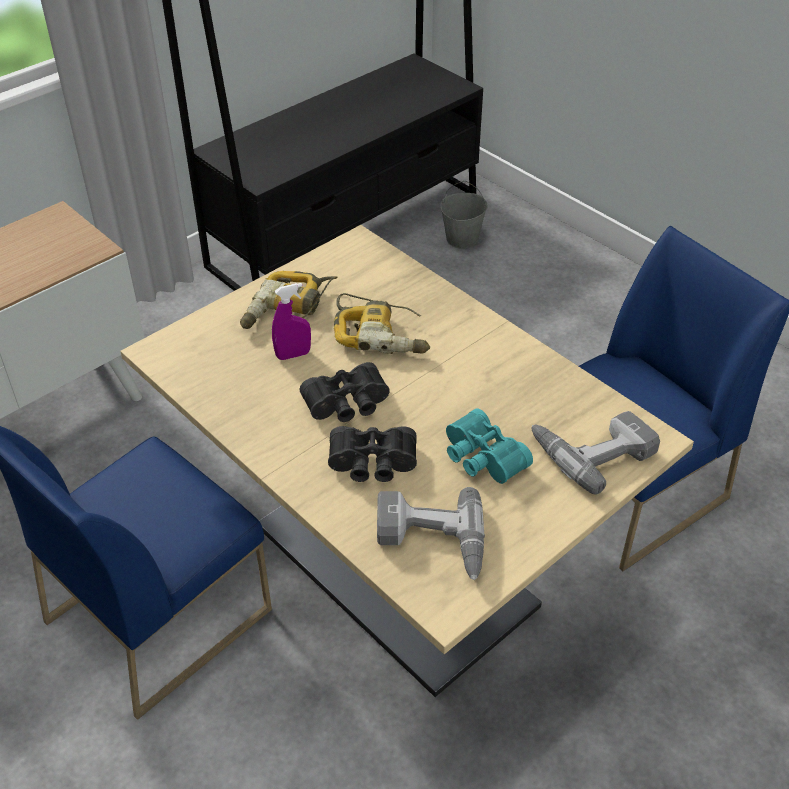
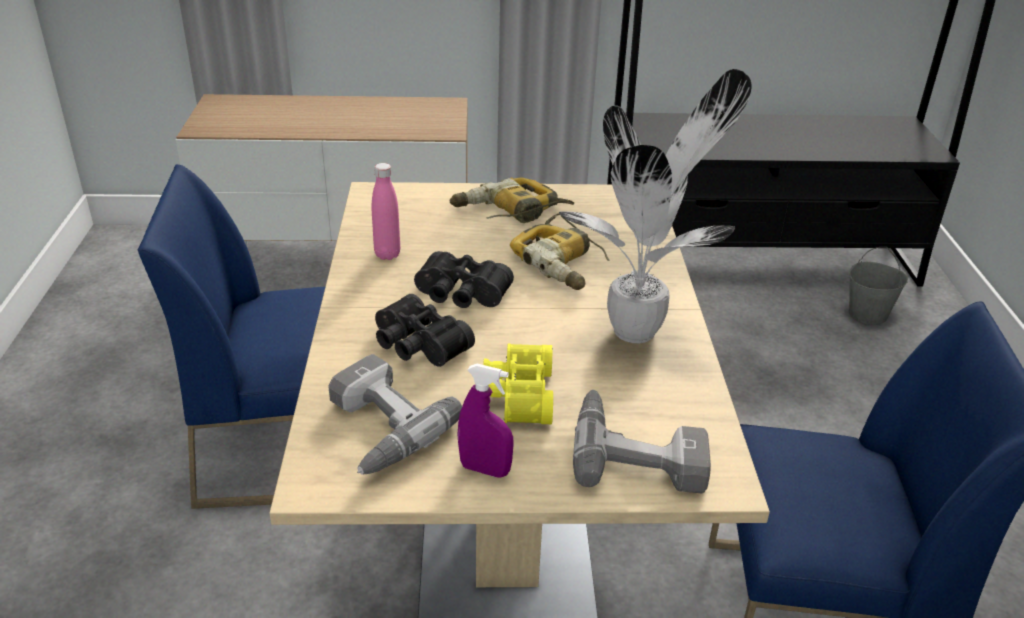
camera: 40 degrees right, 10 degrees down
(248, 402) = (387, 254): none -> pink bottle
(293, 355) = (469, 242): purple spray bottle -> purple spray bottle (485, 469)
(481, 458) = (517, 394): turquoise binoculars -> yellow binoculars
(494, 361) = (639, 331): none -> potted plant

